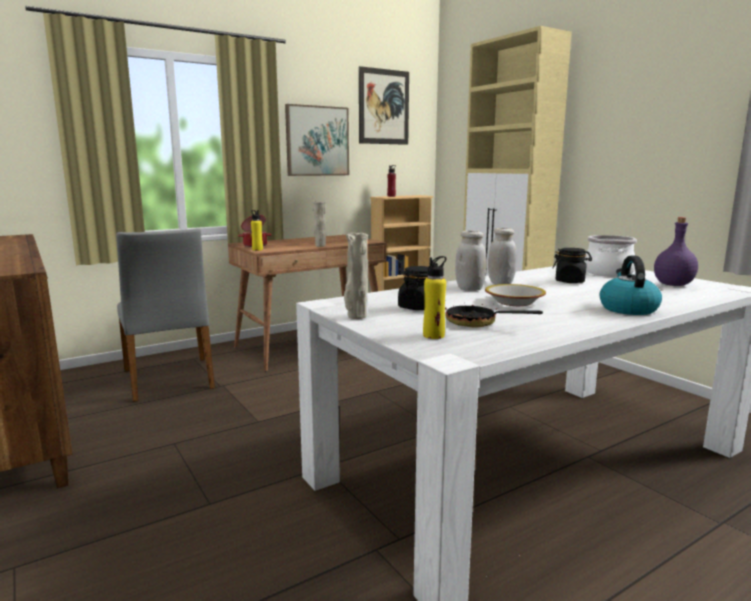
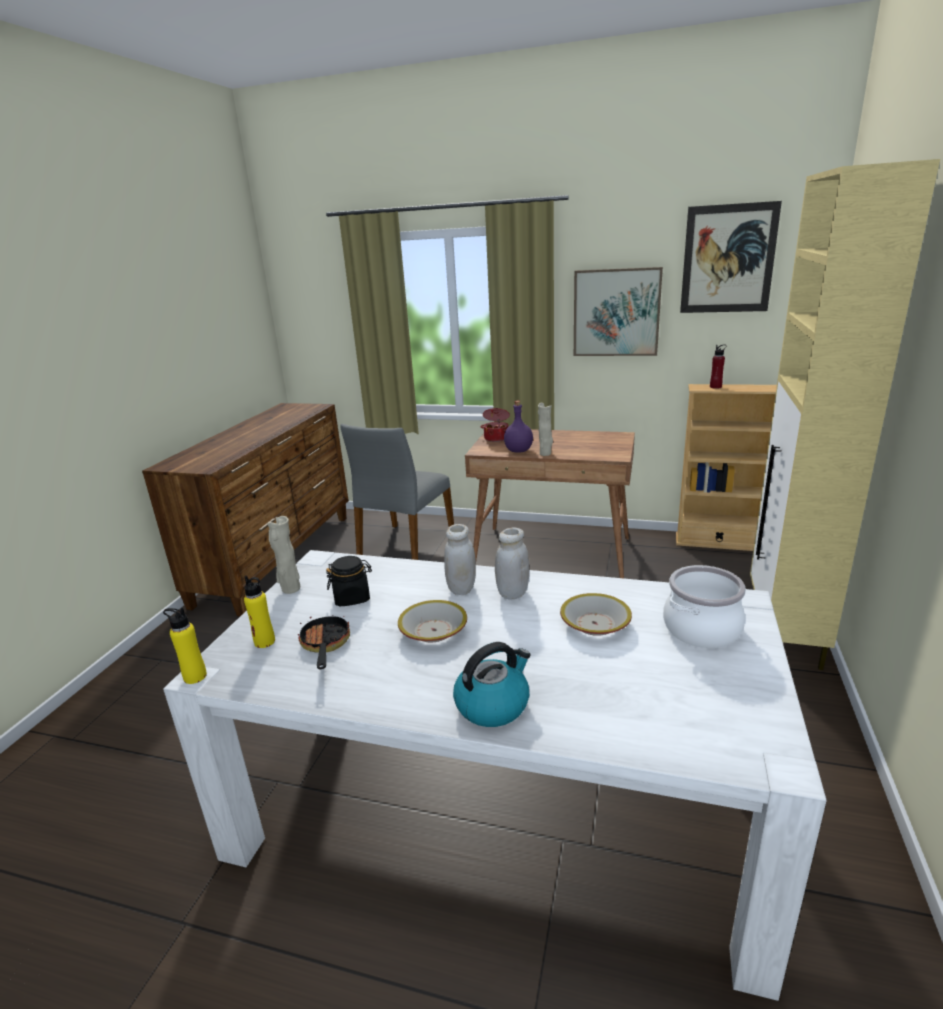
camera: 50 degrees right, 10 degrees up
(257, 249) = (480, 447): yellow bottle -> yellow bottle (195, 676)
(570, 281) = (594, 624): black jar -> bowl
(672, 284) = (704, 698): purple bottle -> purple bottle (519, 450)

